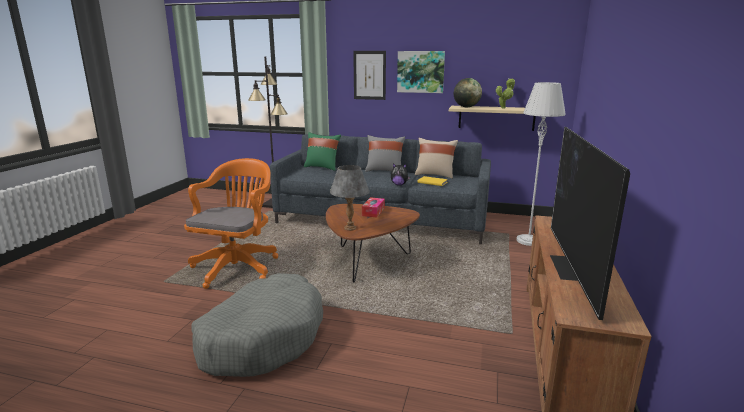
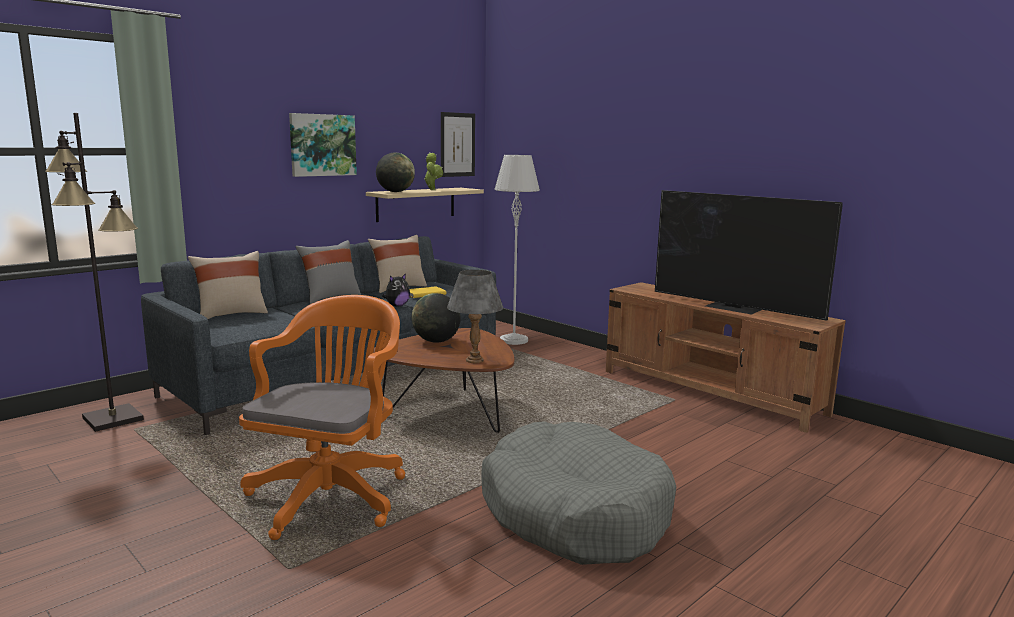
camera: 60 degrees left, 5 degrees down
(238, 266) = (332, 494): orange office chair -> orange office chair turned 60 degrees clockwise
(322, 167) = (231, 315): green pillow -> beige pillow
(369, 75) = (245, 151): picture -> picture (457, 144)
(373, 211) = (436, 341): tissue box -> globe

